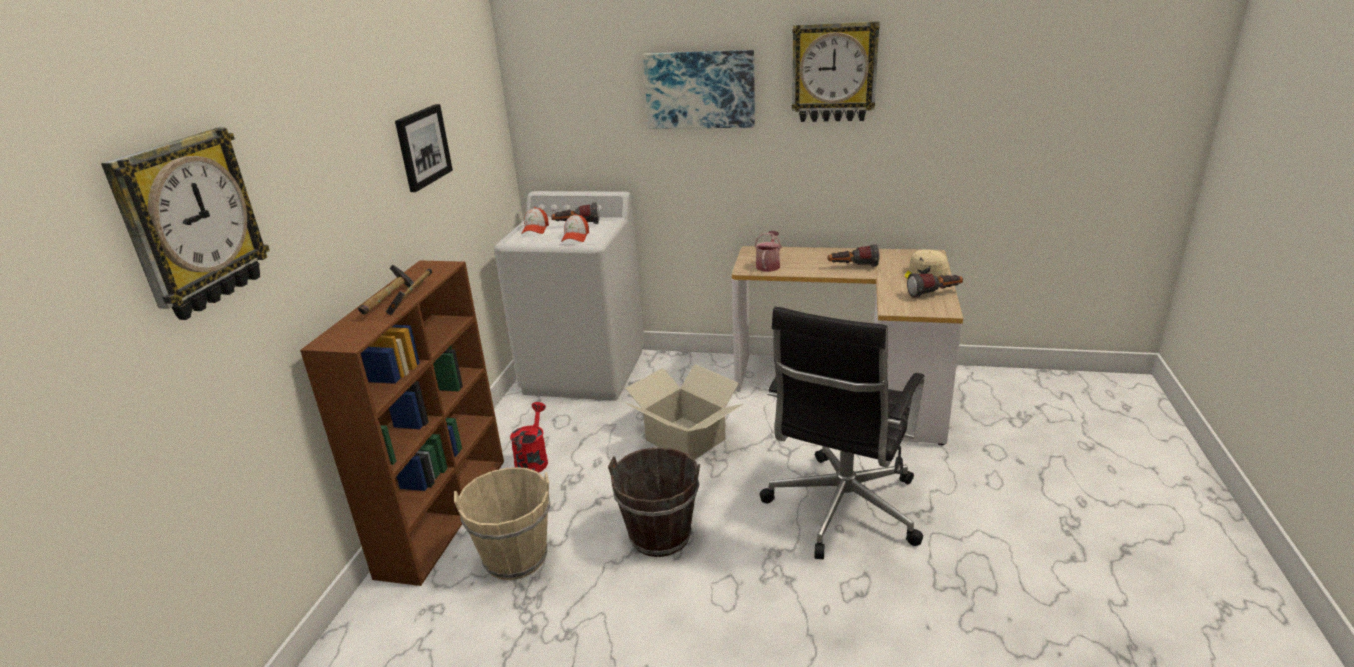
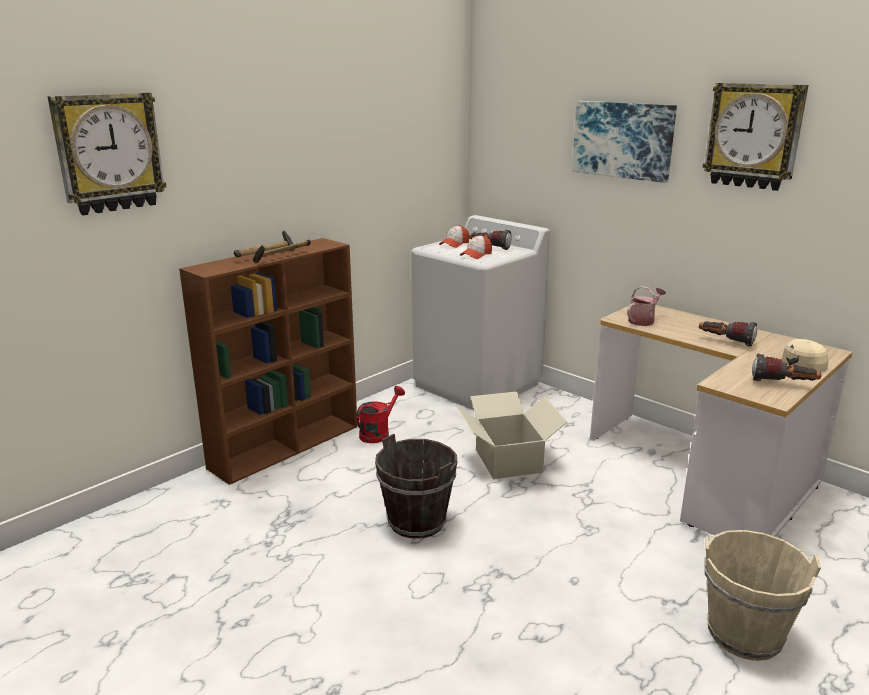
camera: 30 degrees right, 5 degrees down
(422, 147) = (354, 150): picture -> none
(516, 557) = (303, 493): beige bucket -> beige bucket (744, 634)
(841, 510) = (591, 567): black office chair -> none

